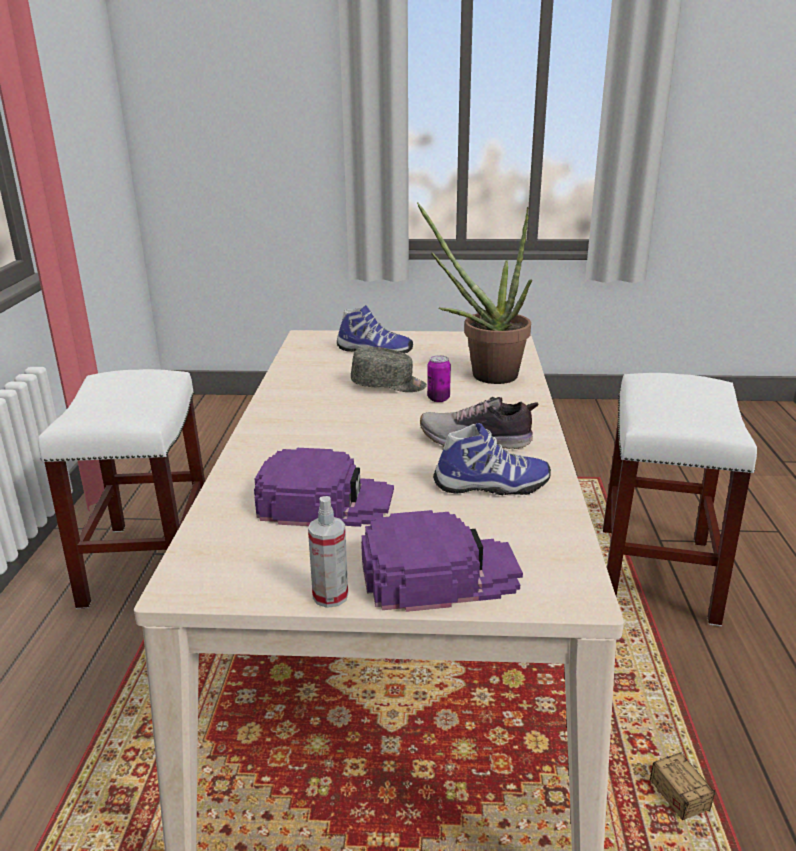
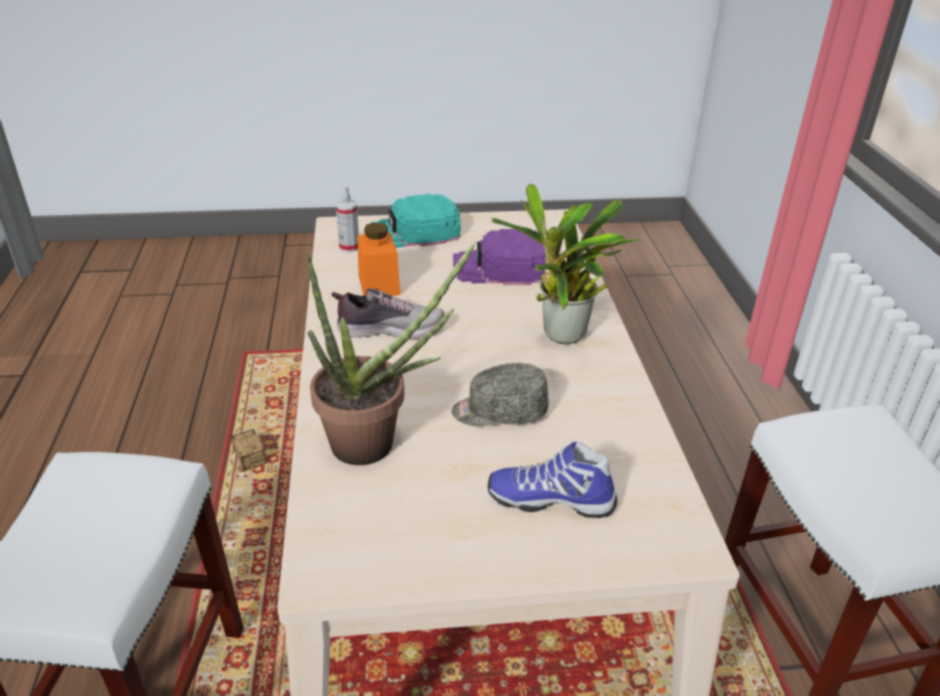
camera: 170 degrees right, 10 degrees up
(305, 425) = (560, 338): none -> potted plant
(330, 596) = (471, 218): spray bottle -> spray bottle (349, 247)
(438, 399) = (433, 389): can -> none
(439, 572) = (414, 231): purple cap -> turquoise cap
(491, 487) = (379, 285): shoe -> orange jar

